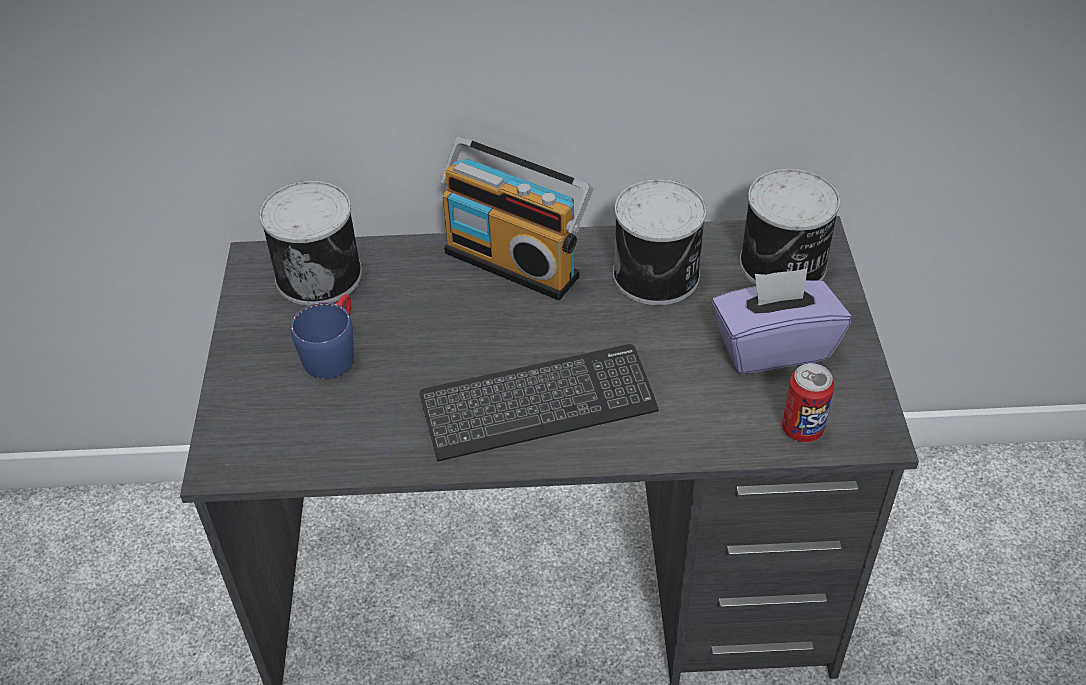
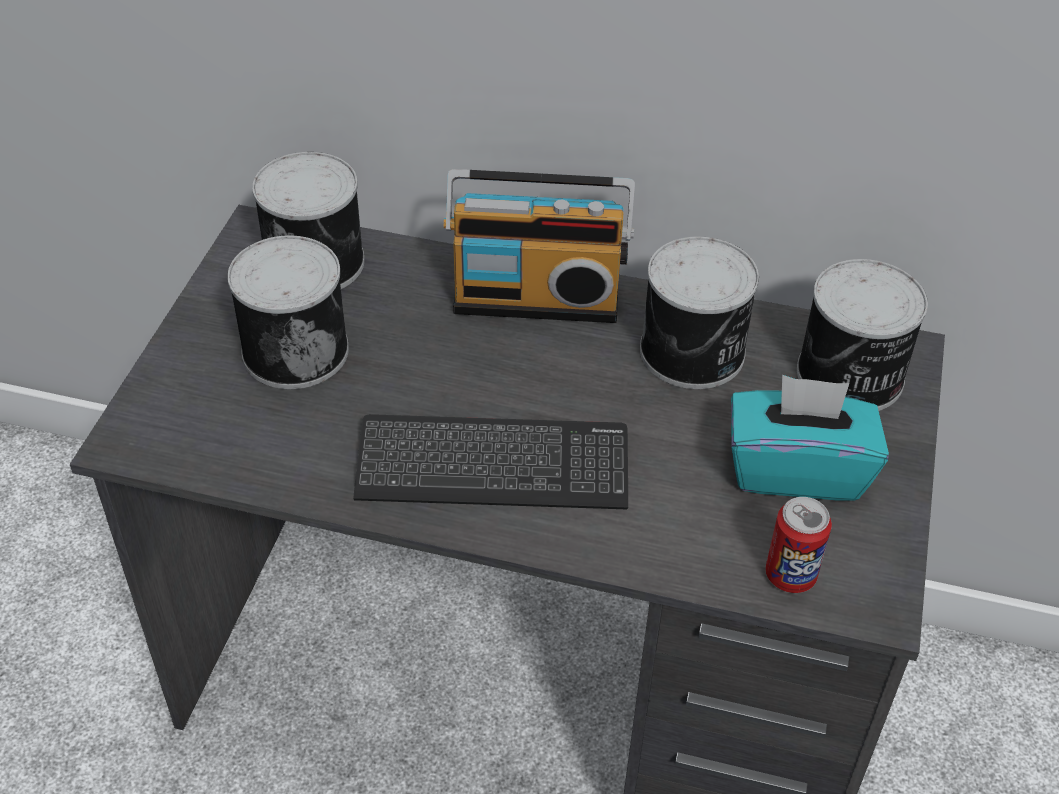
camera: 15 degrees right, 0 degrees up
(334, 351) = (295, 349): blue mug -> can
(515, 261) = (537, 297): radio -> radio turned 45 degrees counterclockwise
(773, 346) = (796, 469): purple tissue box -> turquoise tissue box

